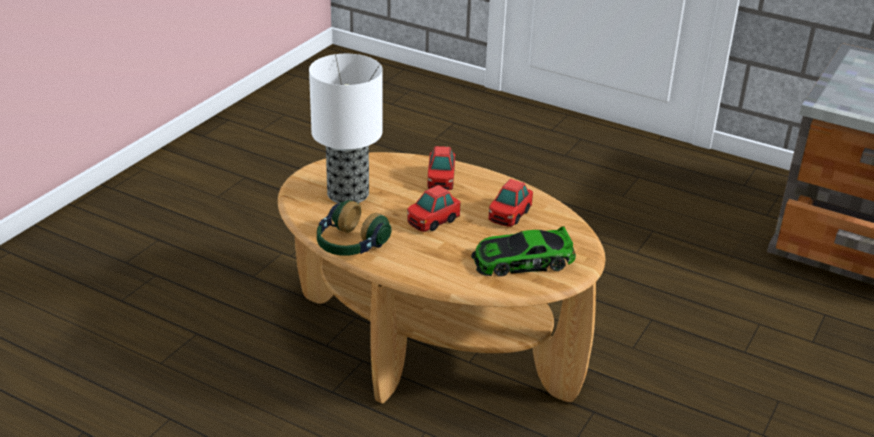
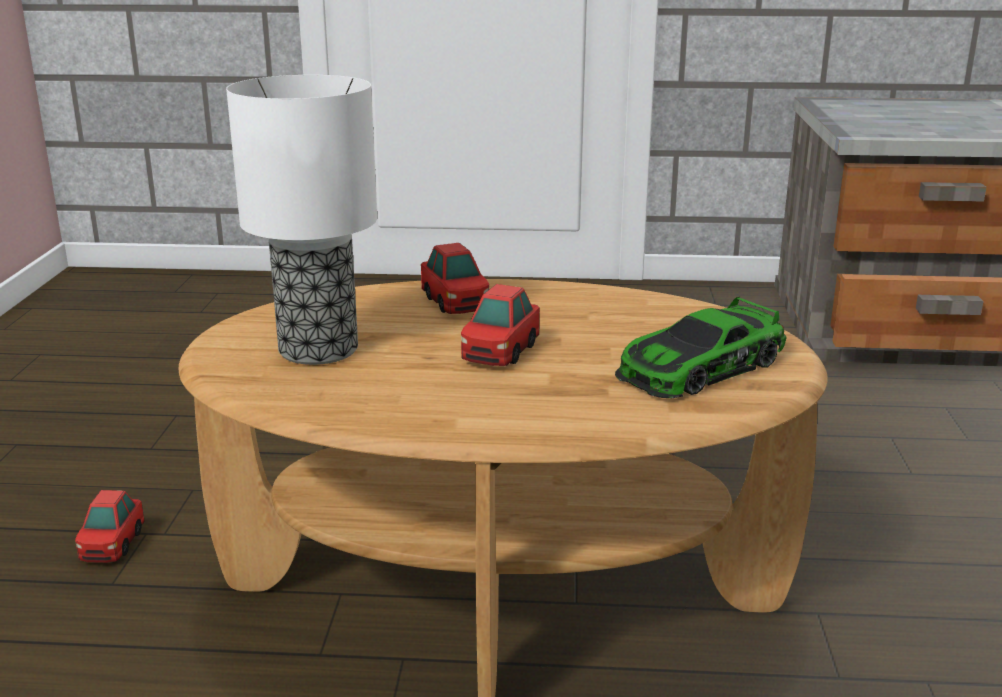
camera: 25 degrees left, 10 degrees down
(350, 246) = (393, 416): headphones -> none
(509, 215) = (608, 320): toy car -> toy car (112, 545)

